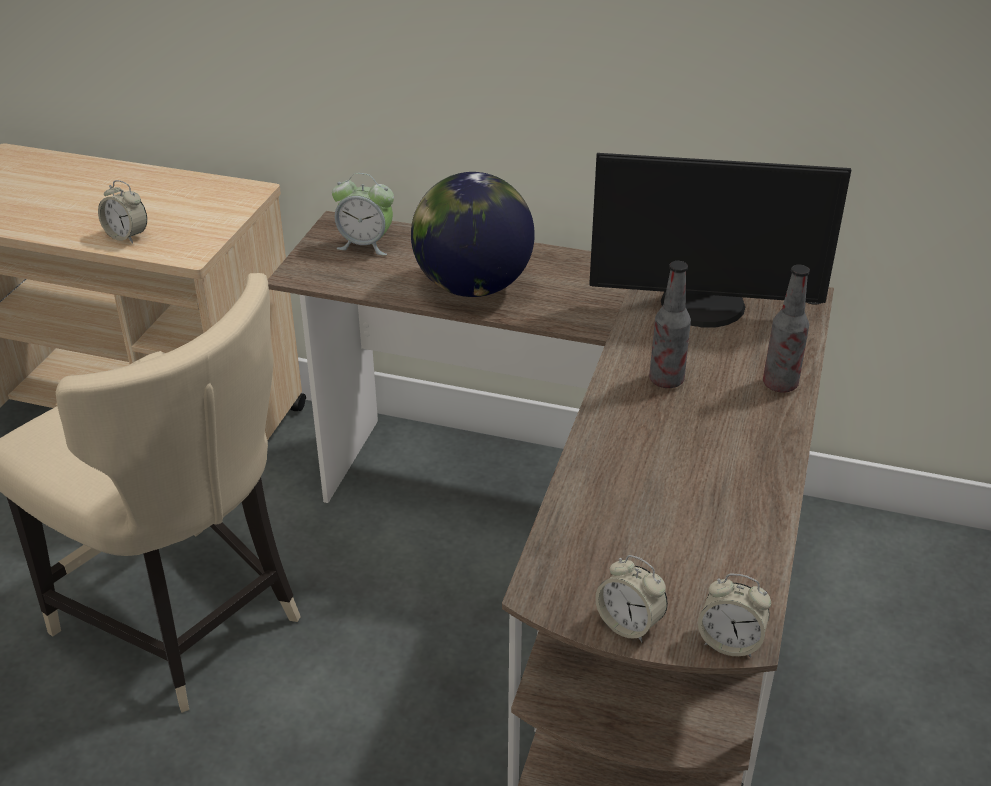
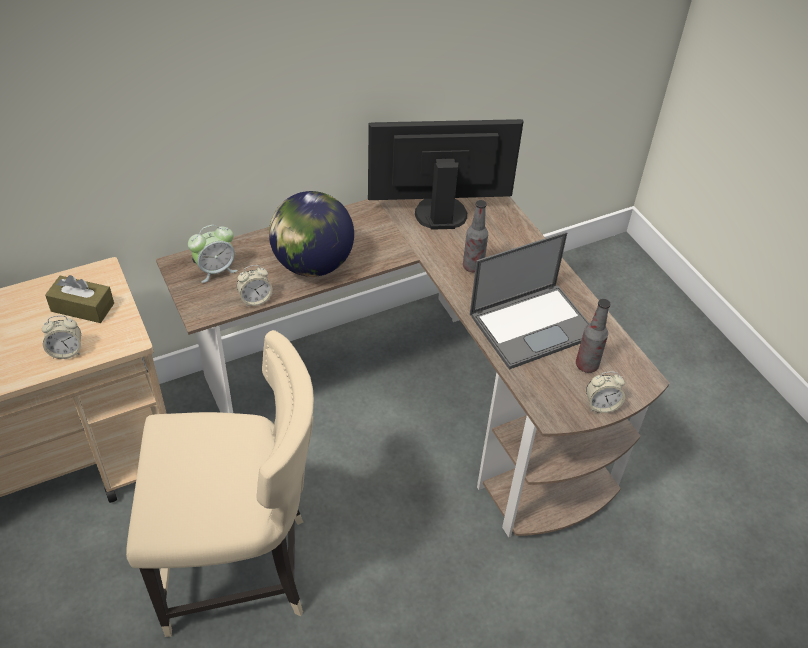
camera: 45 degrees left, 10 degrees up
(191, 209) = (82, 307): none -> brown tissue box
(661, 481) = (533, 324): none -> laptop
(703, 307) = (440, 211): monitor -> monitor turned 150 degrees counterclockwise
(730, 642) = (644, 385): alarm clock -> alarm clock (255, 299)
(780, 384) = (522, 238): bottle -> bottle (586, 365)

